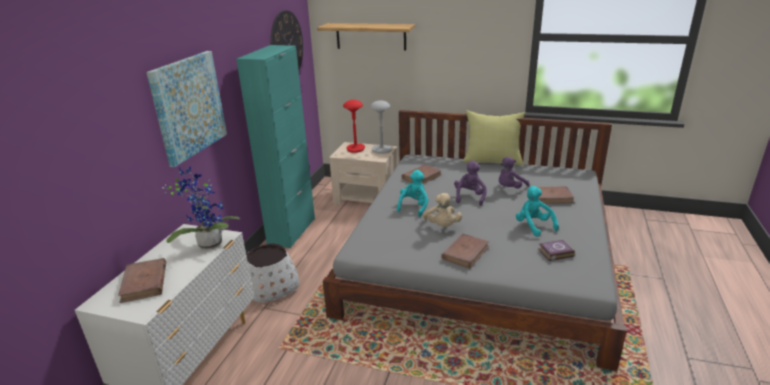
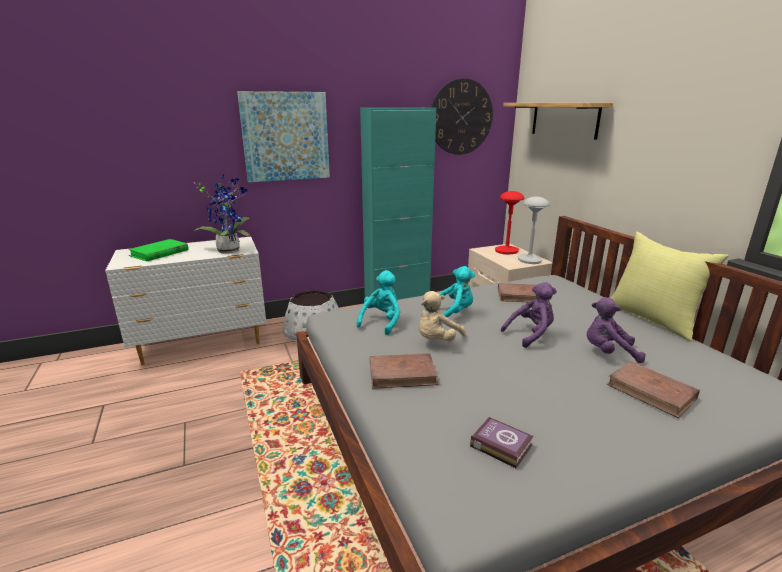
camera: 50 degrees right, 5 degrees down
(144, 283) = (159, 253): brown book -> green book
(533, 226) = (543, 402): turquoise plush toy -> turquoise plush toy (381, 322)

